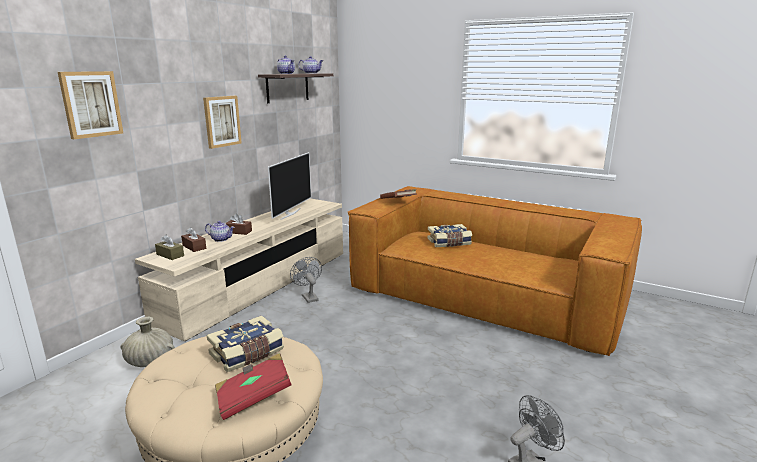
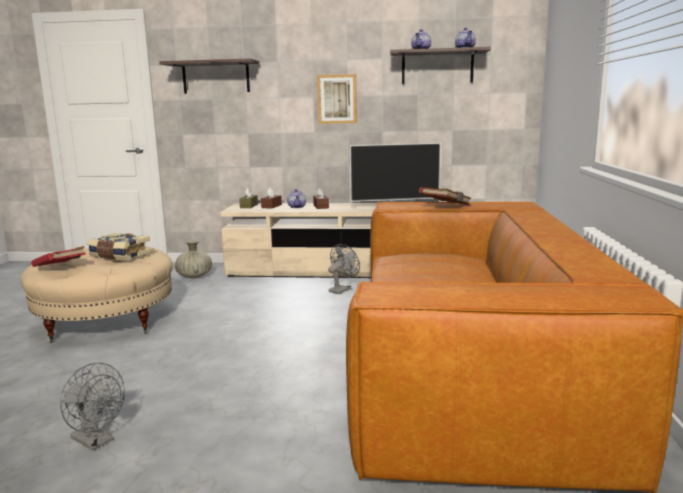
camera: 65 degrees right, 5 degrees down
(91, 104) = (216, 77): picture -> shelf
(449, 243) = (446, 270): book -> none

